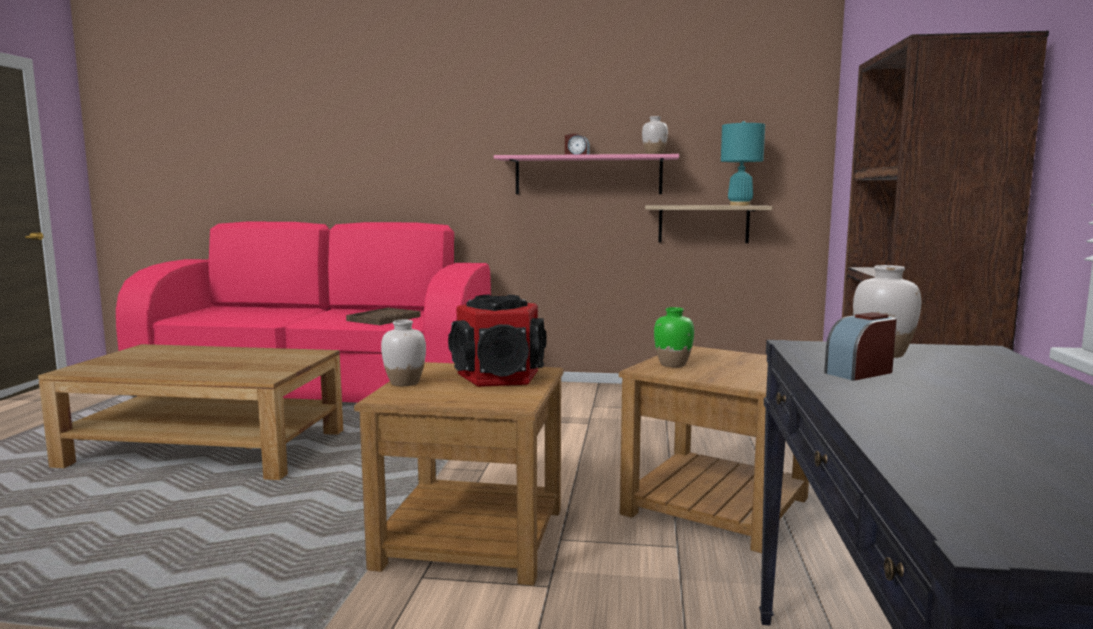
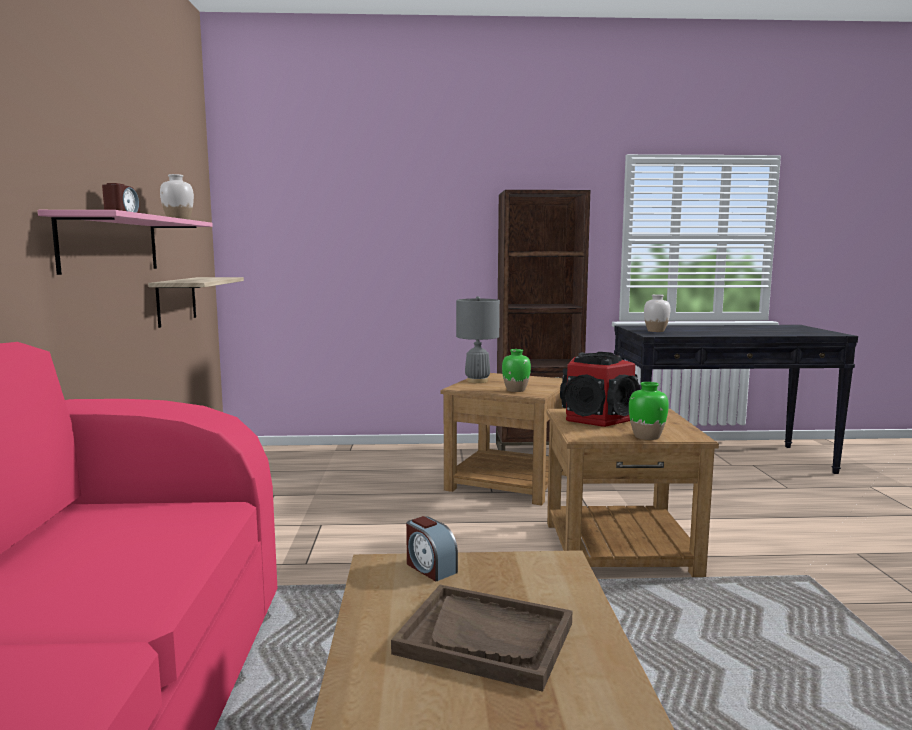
camera: 100 degrees left, 0 degrees up
(384, 318) = (141, 537): brown tray -> brown tray (485, 638)
(404, 383) = (647, 437): white vase -> green vase
(737, 356) = (477, 381): none -> grey table lamp
(740, 205) = (217, 277): turquoise table lamp -> none
(859, 372) = (697, 333): alarm clock -> alarm clock (430, 568)

